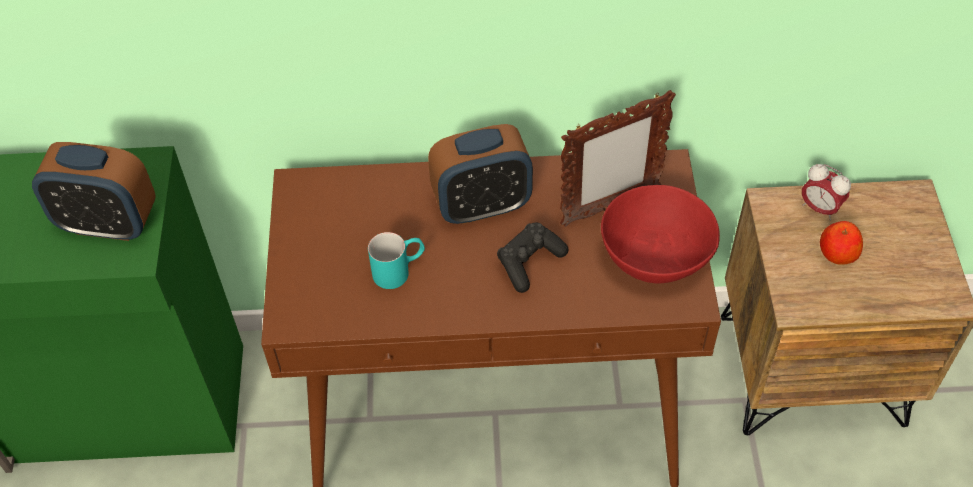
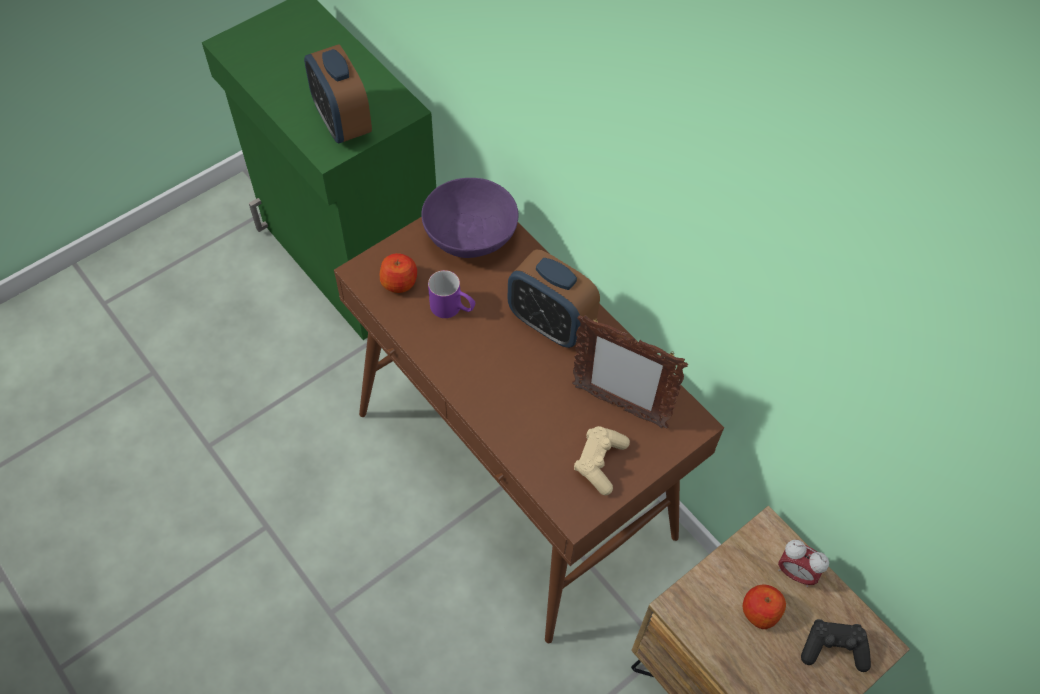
camera: 50 degrees right, 5 degrees up
(329, 209) = (470, 235): none -> purple bowl
(329, 296) = (399, 282): none -> apple
(399, 270) = (453, 309): turquoise mug -> purple mug
(529, 262) = (524, 384): black game controller -> black game controller (833, 648)
(655, 254) = (599, 463): red bowl -> beige game controller
(819, 208) = (795, 572): alarm clock -> alarm clock turned 60 degrees counterclockwise

